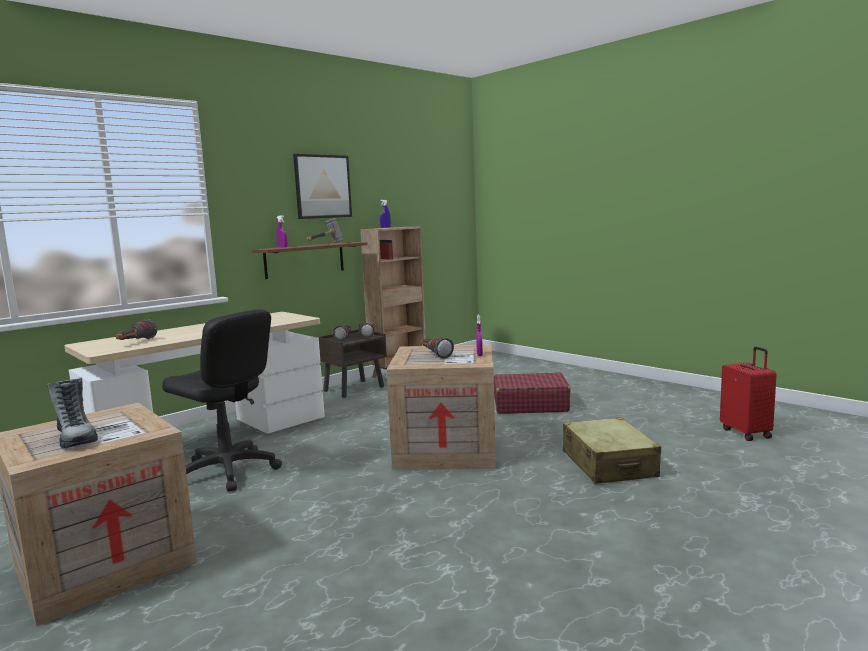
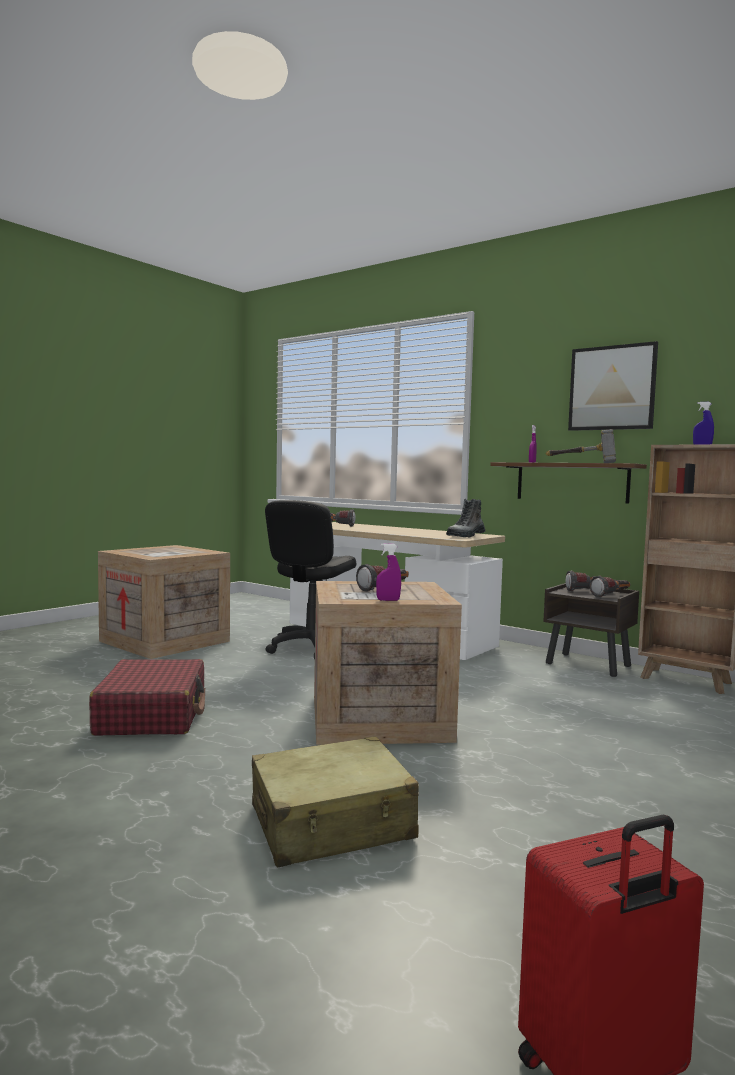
camera: 80 degrees right, 5 degrees down
(76, 438) = (154, 551): boot -> boot (466, 536)
(530, 405) = (615, 769): red suitcase -> red suitcase (152, 714)

